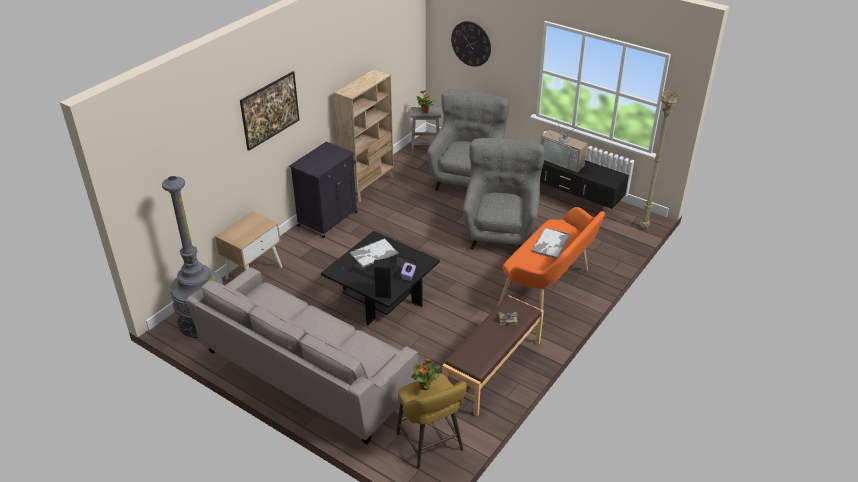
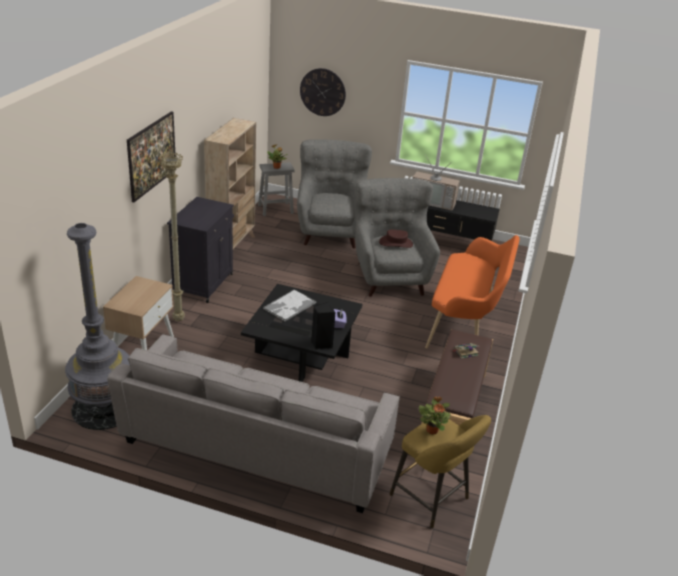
camera: 20 degrees left, 5 degrees down
(503, 202) = (396, 243): none -> brown hat
(550, 244) = (468, 275): tray -> none
(644, 227) = (520, 258): beige floor lamp -> beige floor lamp (179, 319)

